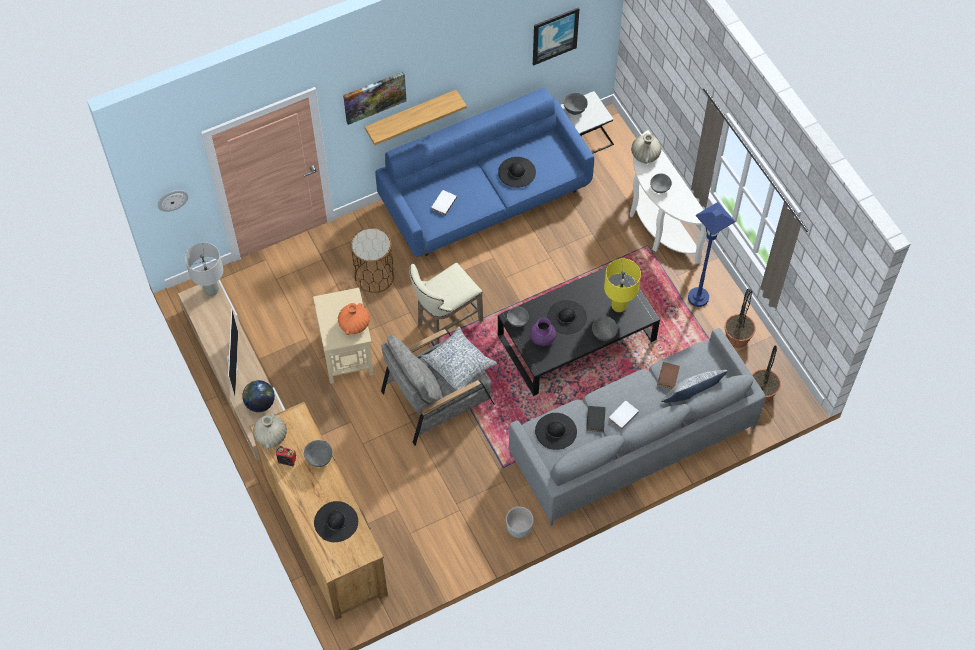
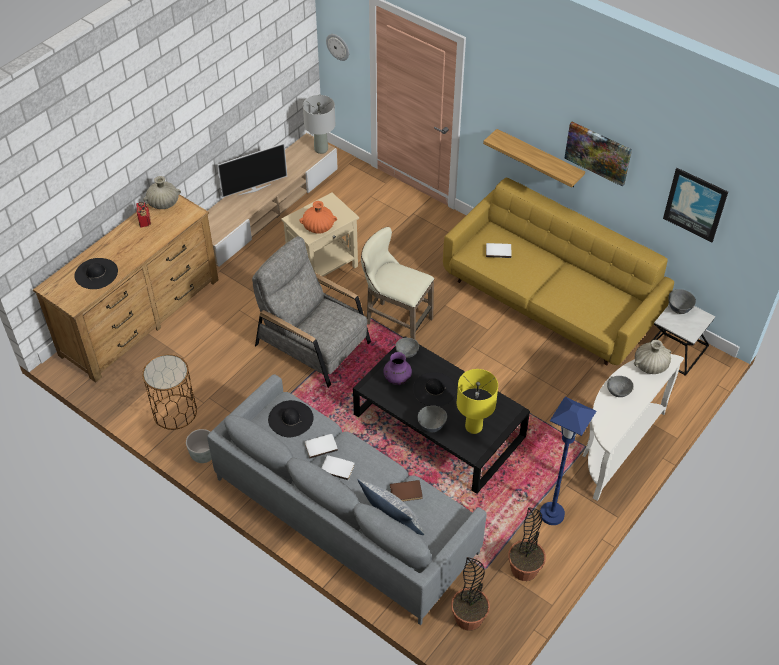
camera: 65 degrees right, 10 degrees down
(260, 403) = (228, 217): globe -> none
(319, 459) = (154, 241): grey bowl -> none
(374, 97) = (511, 102): picture -> picture (598, 153)
(374, 276) = (413, 255): brown side table -> brown side table (174, 411)
(459, 364) = (331, 325): pillow -> none
(486, 198) = (550, 301): blue sofa -> yellow sofa
(517, 172) = (571, 290): black hat -> none
(594, 419) = (320, 446): black book -> white book

